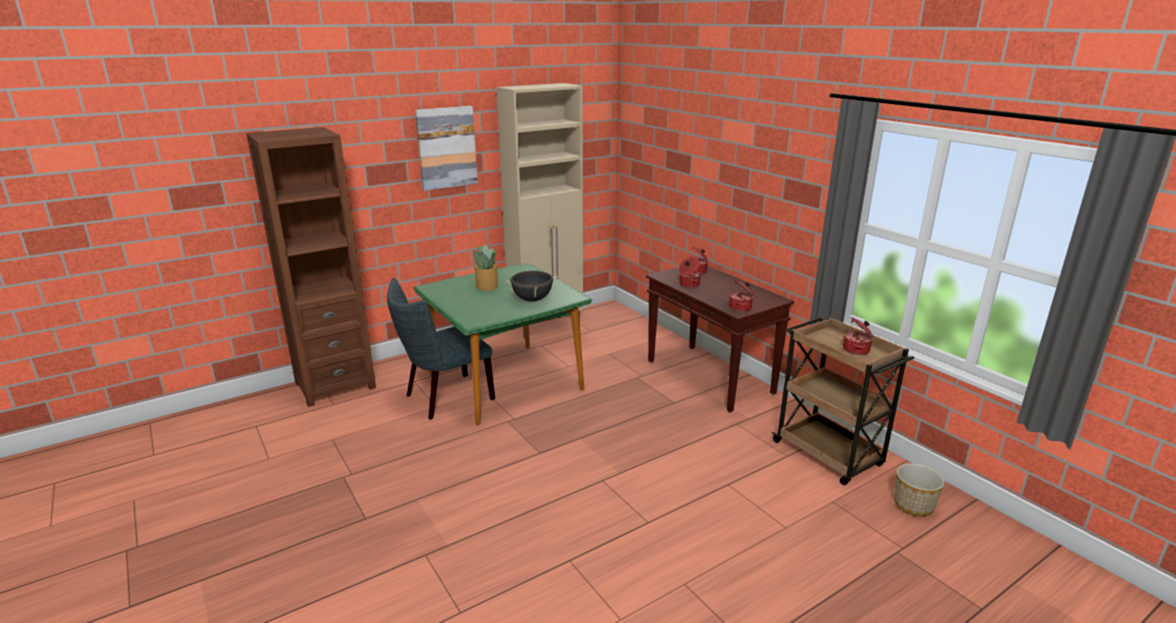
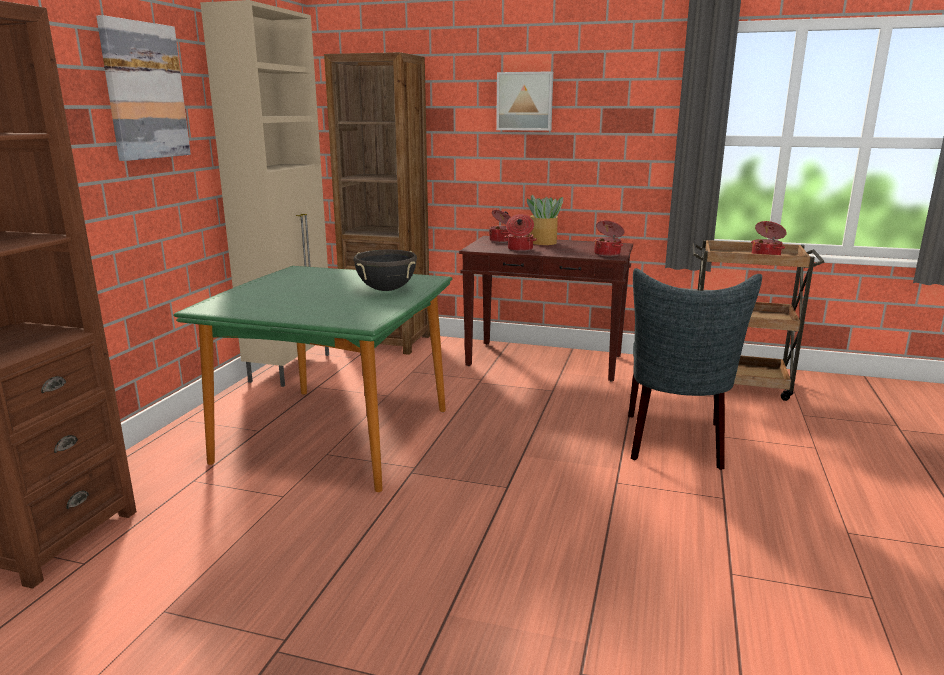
camera: 40 degrees left, 5 degrees down
(444, 398) = (278, 482): grey chair -> grey chair (675, 444)
(486, 286) = (293, 291): potted plant -> potted plant (543, 242)
(629, 324) = (387, 341): none -> brown bookcase
(733, 161) = (525, 101): none -> picture
(914, 505) = (846, 395): planter -> none

